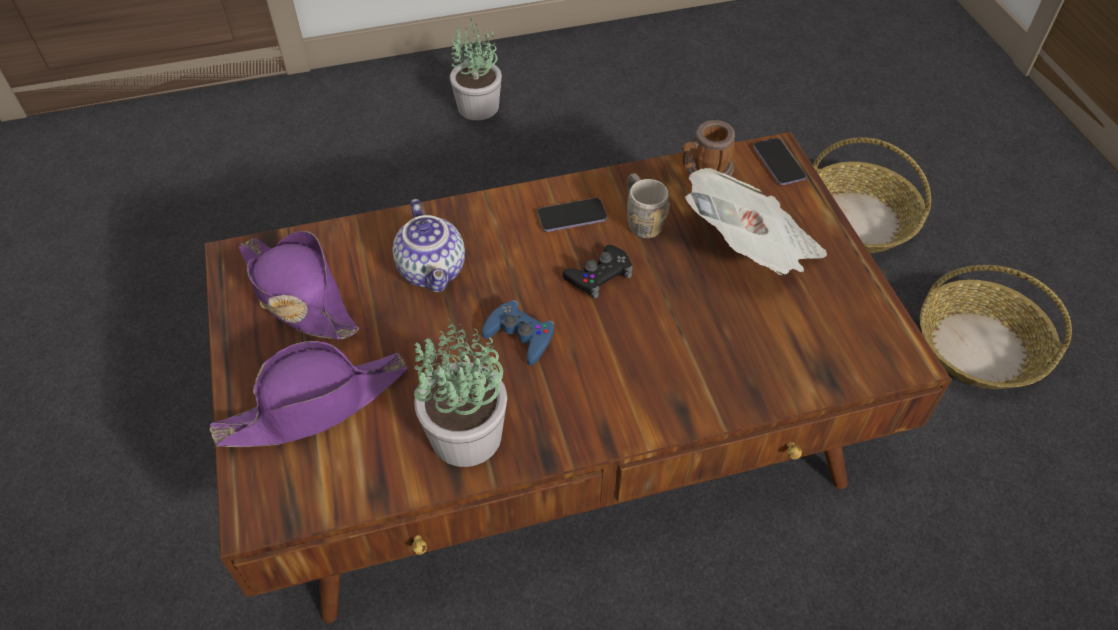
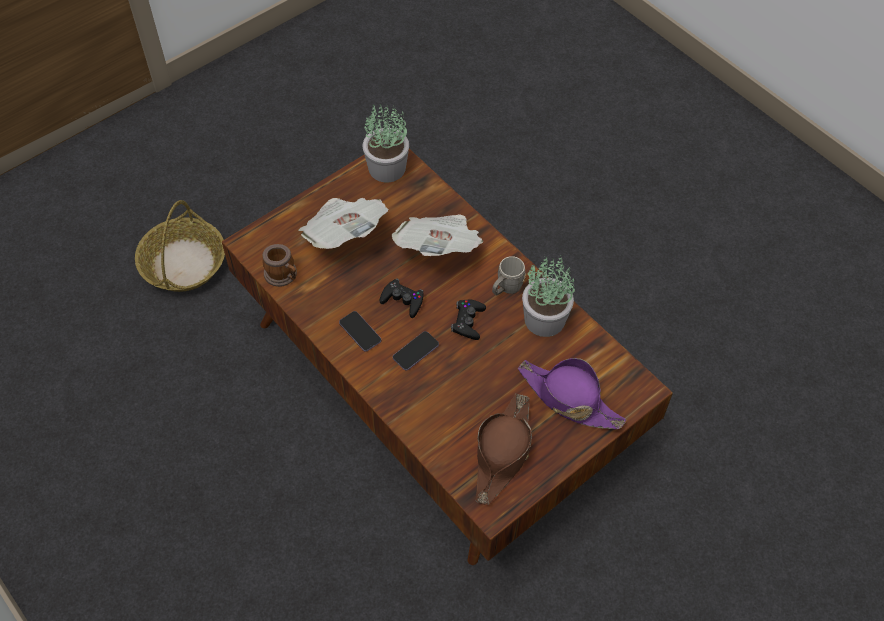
camera: 115 degrees left, 5 degrees up
(298, 295) = (502, 452): purple hat -> brown hat
(434, 270) = (443, 387): teapot -> none
(477, 106) = (135, 575): potted plant -> potted plant (387, 169)
(520, 336) = (468, 322): blue game controller -> black game controller
(641, 220) = (345, 294): grey mug -> grey mug (506, 288)
(674, 351) = (439, 248): none -> newspaper
(778, 163) = (258, 239): phone -> phone (415, 351)
(980, 347) = (276, 185): basket -> none

